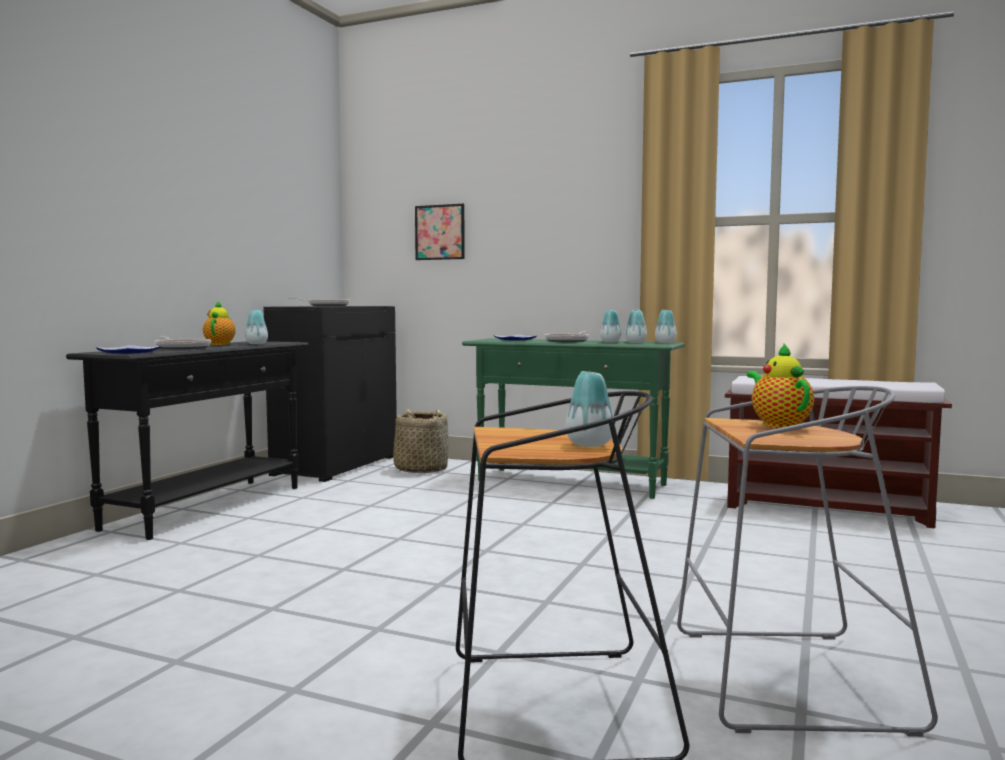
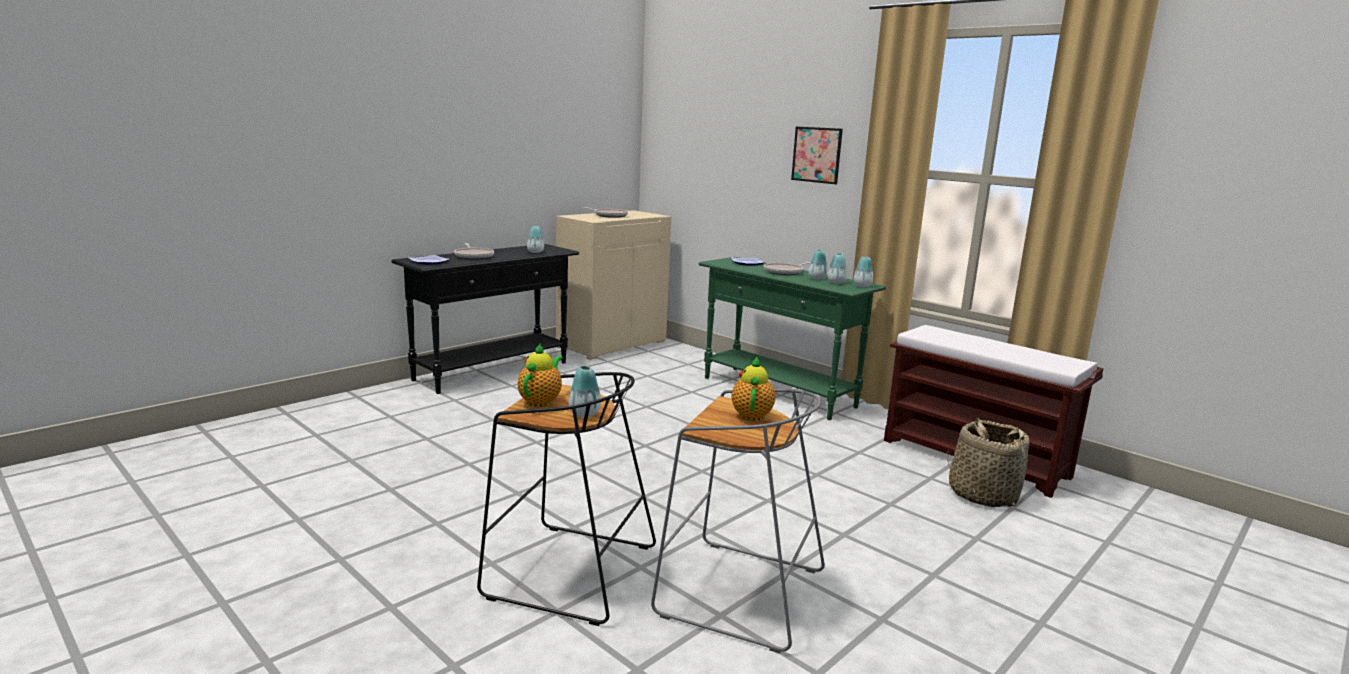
camera: 20 degrees right, 10 degrees up
(220, 344) = (509, 250): teapot -> teapot (541, 401)
(335, 465) = (611, 344): black cabinet -> beige cabinet
(420, 469) = (672, 358): basket -> basket (982, 494)
(440, 232) = (711, 155): picture -> picture (816, 155)

